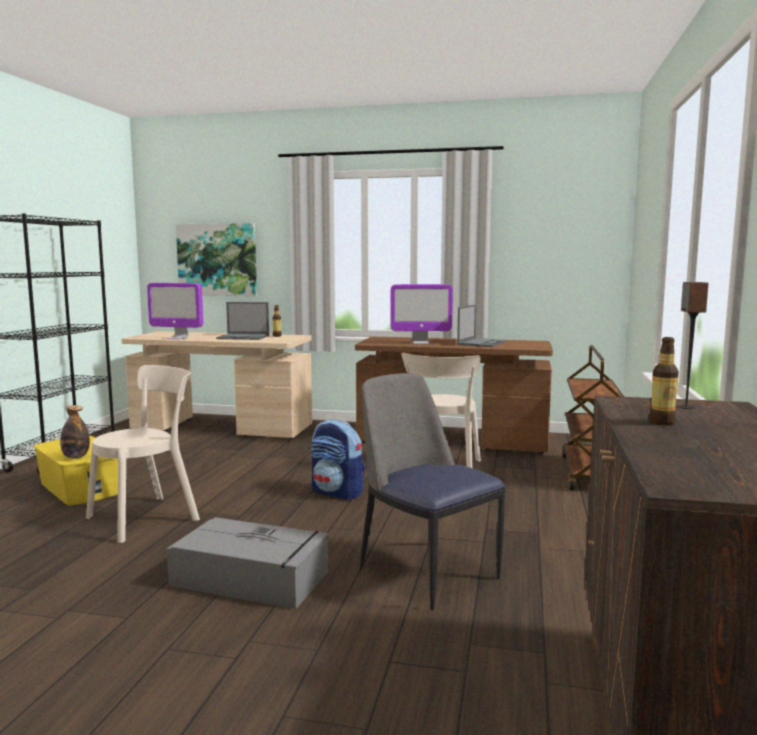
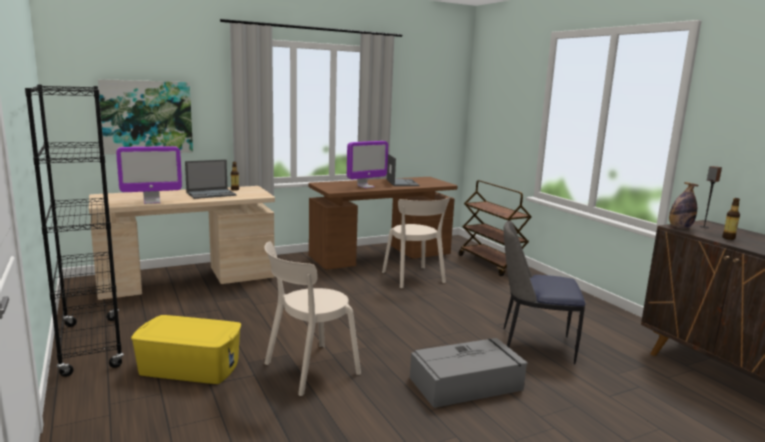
camera: 40 degrees left, 5 degrees up
(76, 457) = (213, 337): bottle -> bottle (680, 227)
(148, 517) = (308, 370): beige chair -> beige chair turned 135 degrees counterclockwise
(337, 492) = (391, 312): backpack -> none

